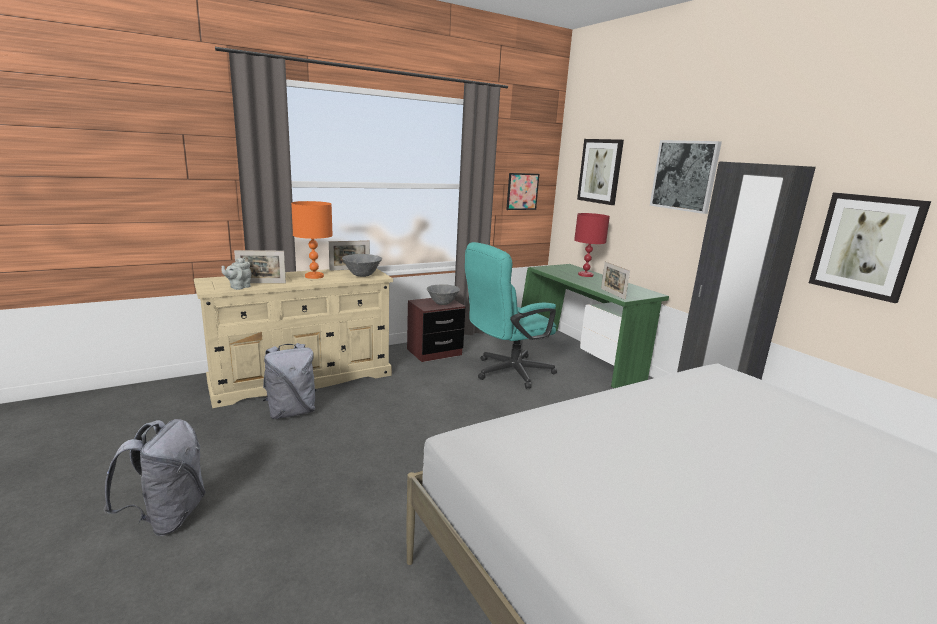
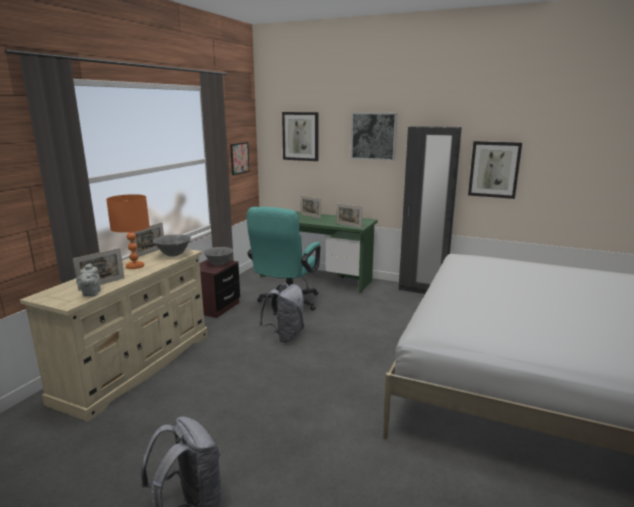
camera: 35 degrees left, 0 degrees up
(291, 412) = (169, 393): grey backpack -> grey backpack (285, 335)
(585, 275) = (310, 216): red table lamp -> picture frame

